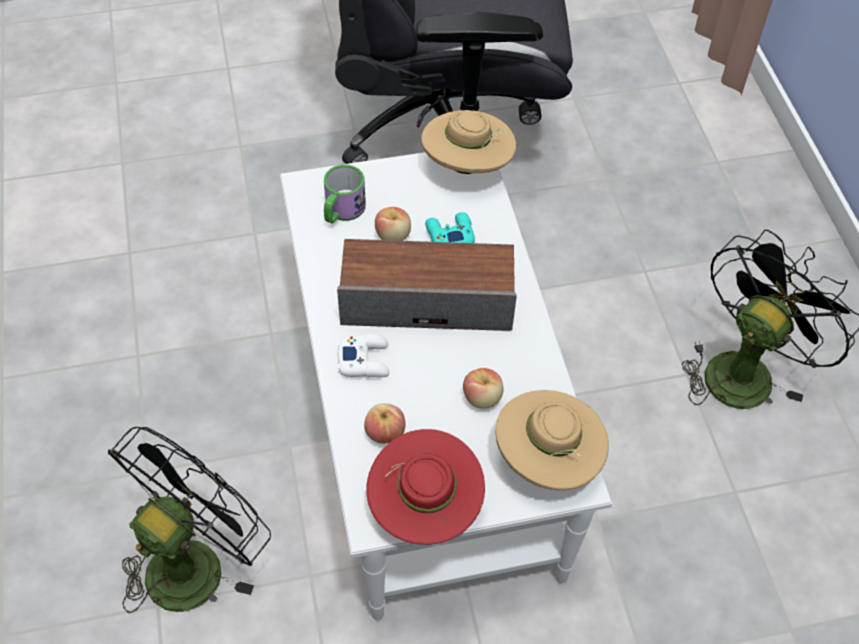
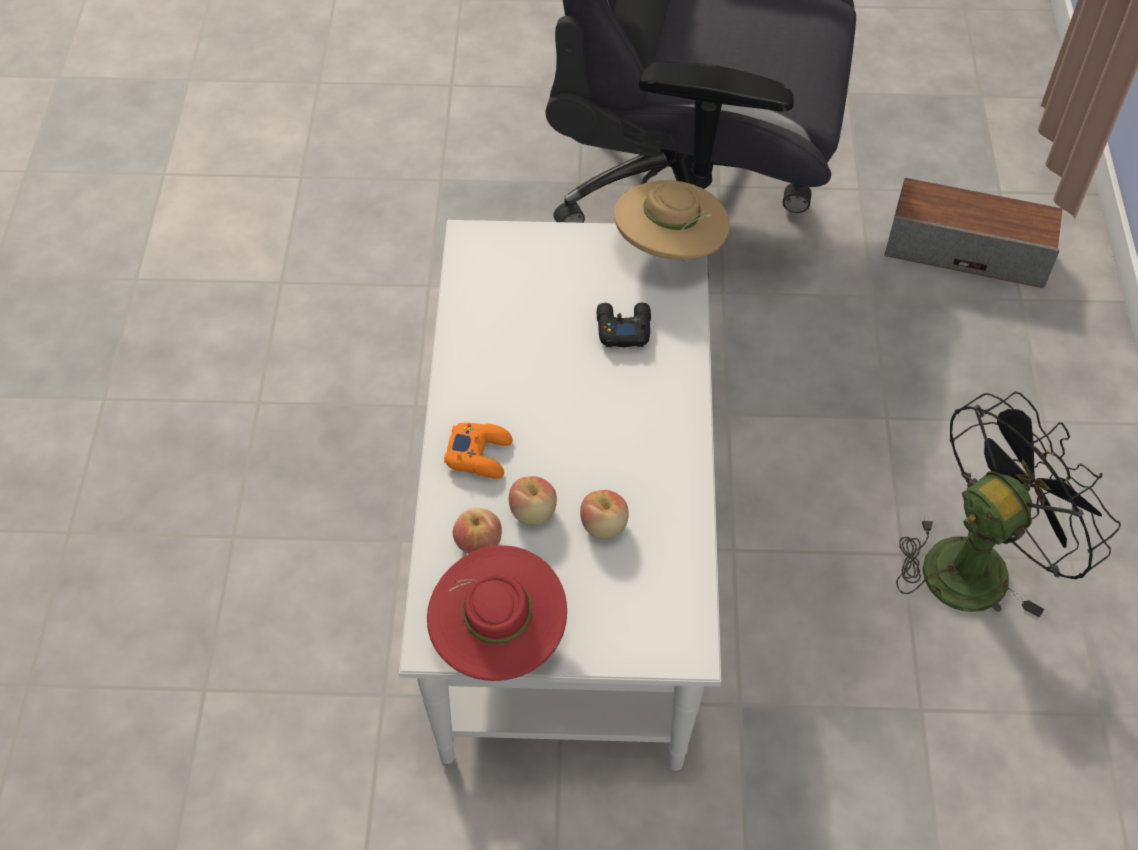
camera: 15 degrees right, 0 degrees up
(194, 559) = (258, 647): black fan -> none
(342, 211) = (505, 276): mug -> none
(364, 360) = (480, 454): white game controller -> orange game controller
(393, 236) = (556, 316): apple -> apple (533, 512)
(427, 301) = (573, 400): speaker -> speaker (967, 250)
(449, 235) = (623, 328): turquoise game controller -> black game controller
(548, 459) = (659, 613): beige hat -> none

